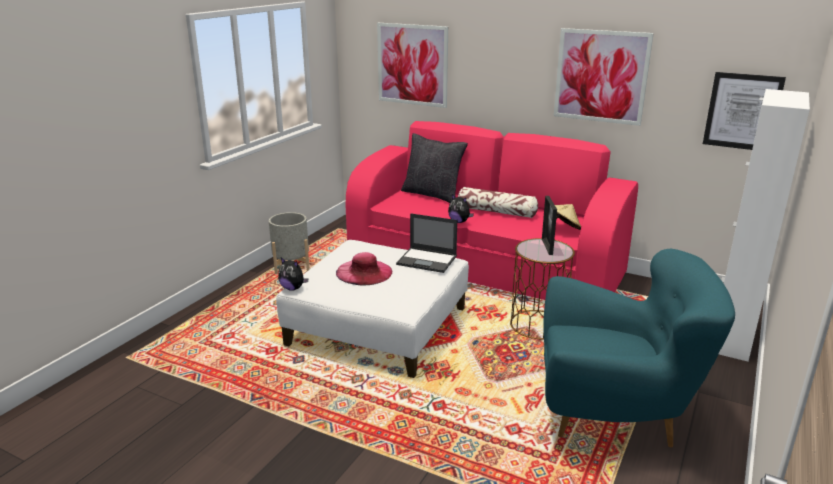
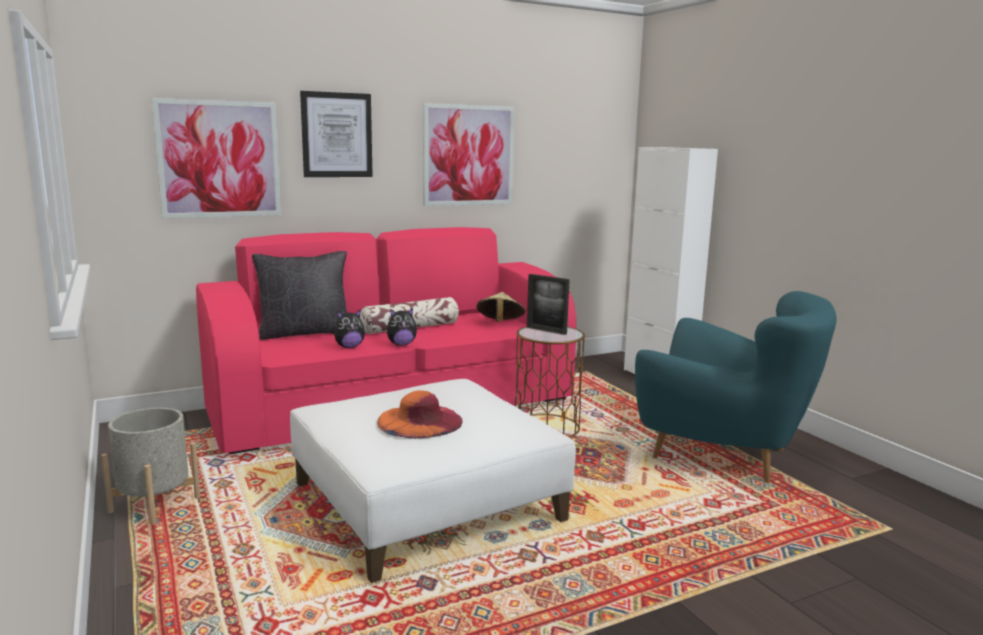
camera: 55 degrees left, 10 degrees down
(293, 288) = (376, 475): plush toy -> plush toy (349, 347)
(364, 272) = (419, 421): pink hat -> orange hat
(427, 260) = (447, 387): laptop -> none
(614, 413) = (723, 454): turquoise armchair -> turquoise armchair turned 75 degrees clockwise
(742, 111) = (589, 178): picture -> picture (337, 135)

